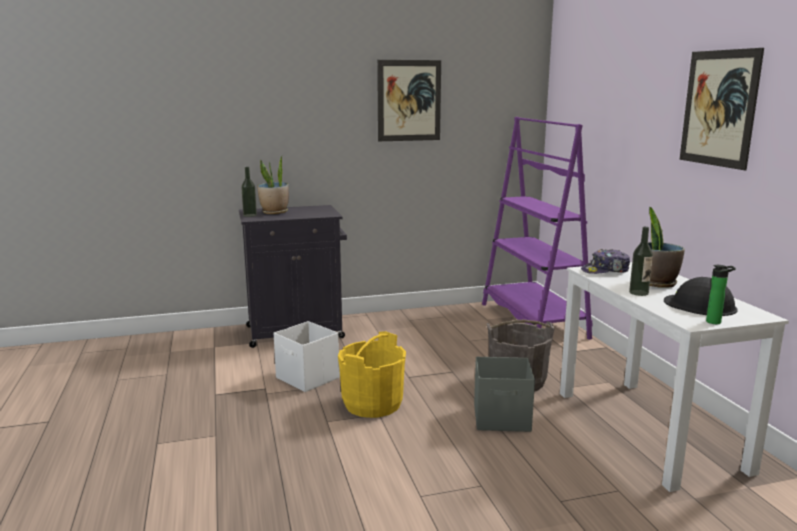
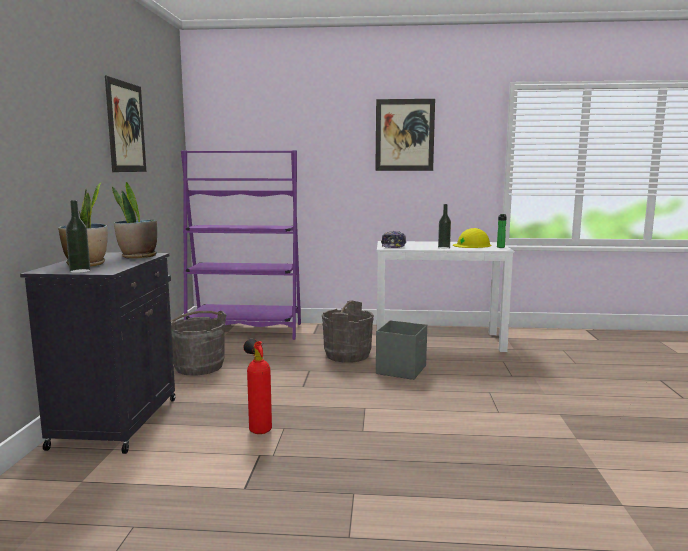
camera: 70 degrees left, 5 degrees down
(308, 378) = (258, 429): white storage box -> fire extinguisher
(372, 404) = (343, 407): yellow bucket -> none
(416, 328) = (199, 367): none -> grey bucket
(656, 283) = (427, 244): potted plant -> potted plant (138, 257)
(700, 305) = (472, 245): black hard hat -> yellow hard hat

